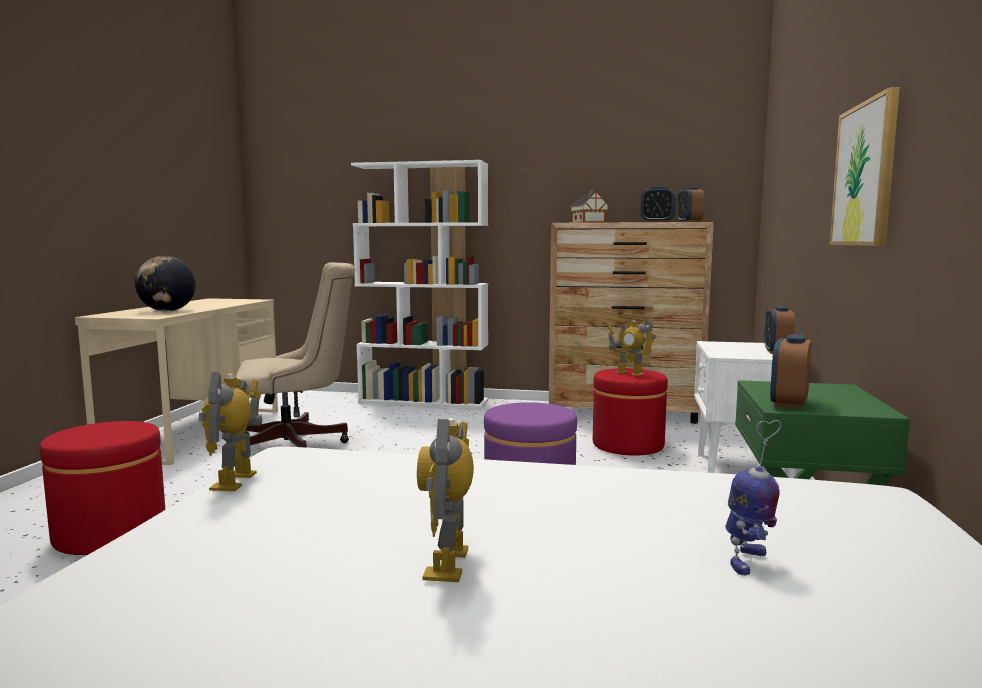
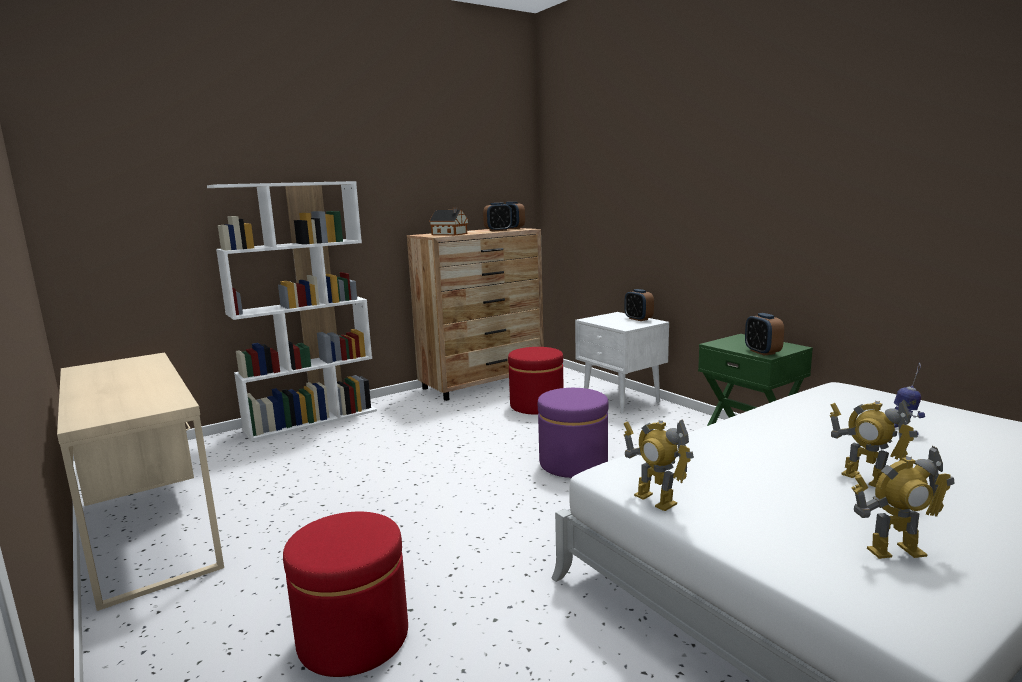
camera: 45 degrees left, 5 degrees up
(167, 311) = (140, 395): globe -> none
(296, 445) = (304, 497): beige office chair -> none
(629, 373) = (535, 352): toy robot -> toy robot (895, 551)
(865, 175) = (726, 212): picture -> none

